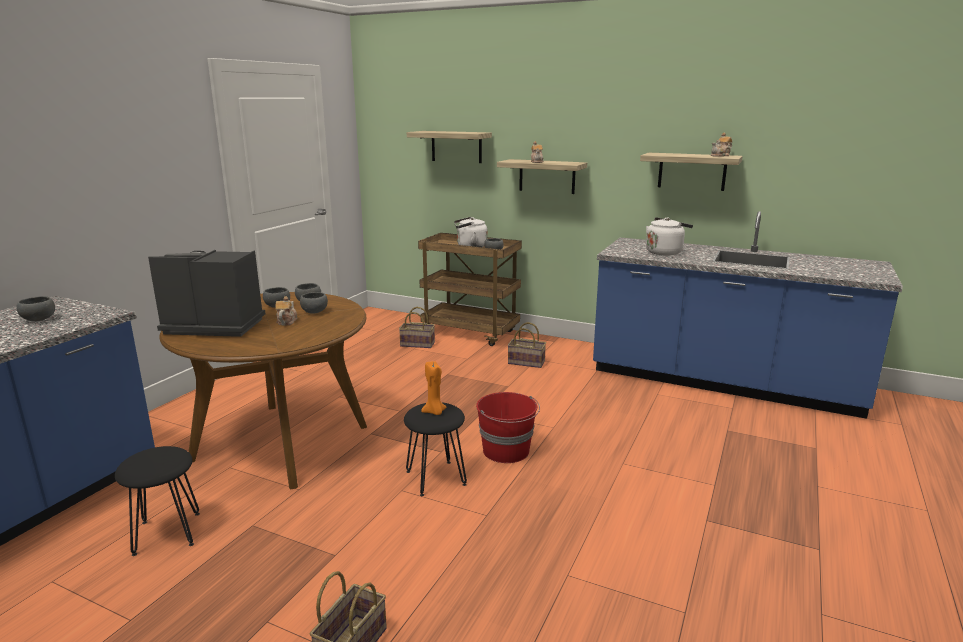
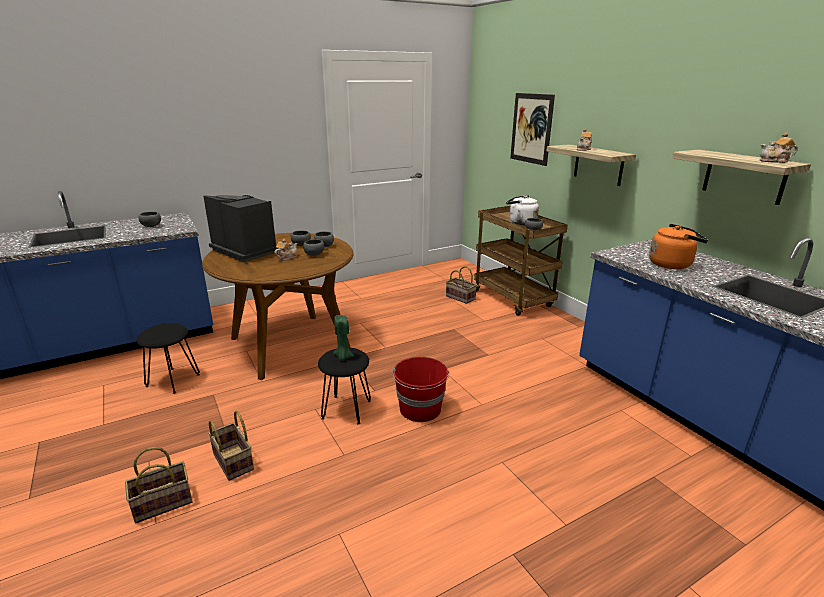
camera: 35 degrees right, 5 degrees up
(434, 412) = (343, 357): orange candle -> green candle
(456, 146) = (531, 128): shelf -> picture
(527, 362) = (530, 339): basket -> basket (234, 462)
(665, 252) = (672, 264): white kettle -> orange kettle

